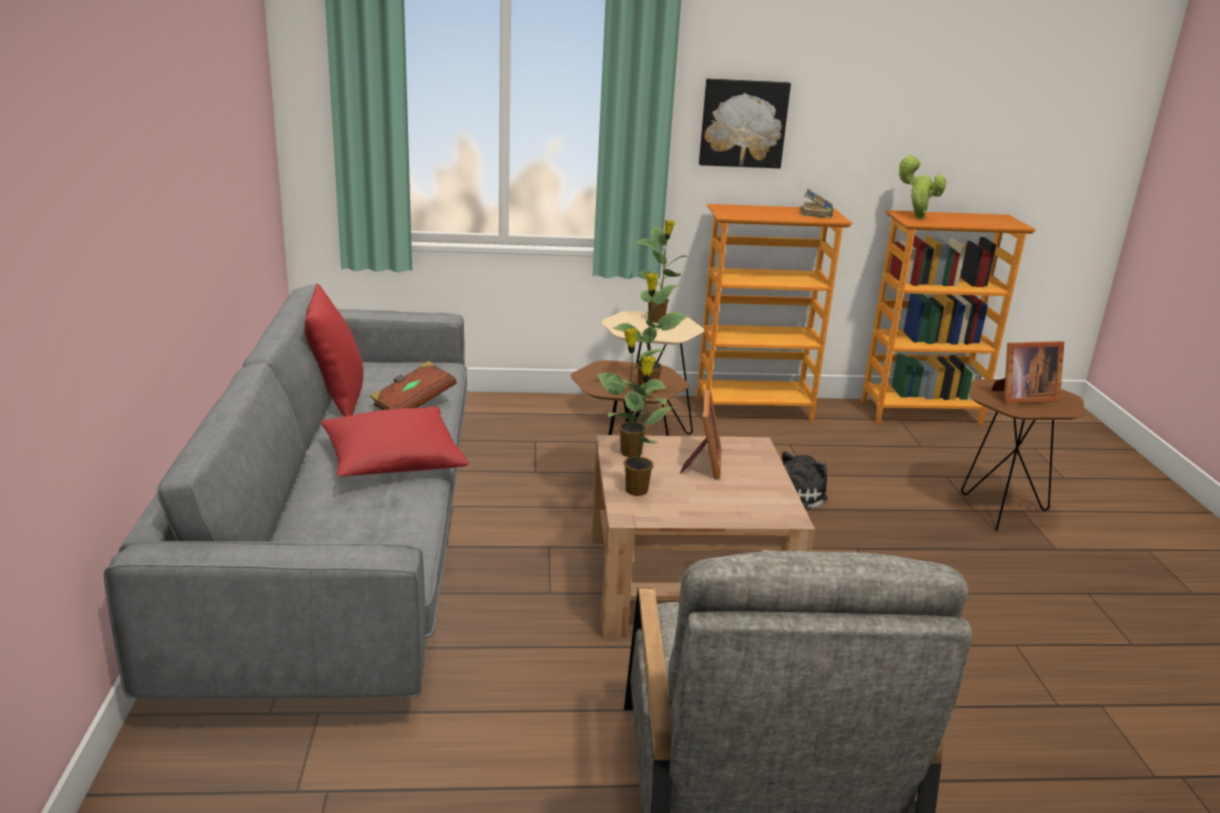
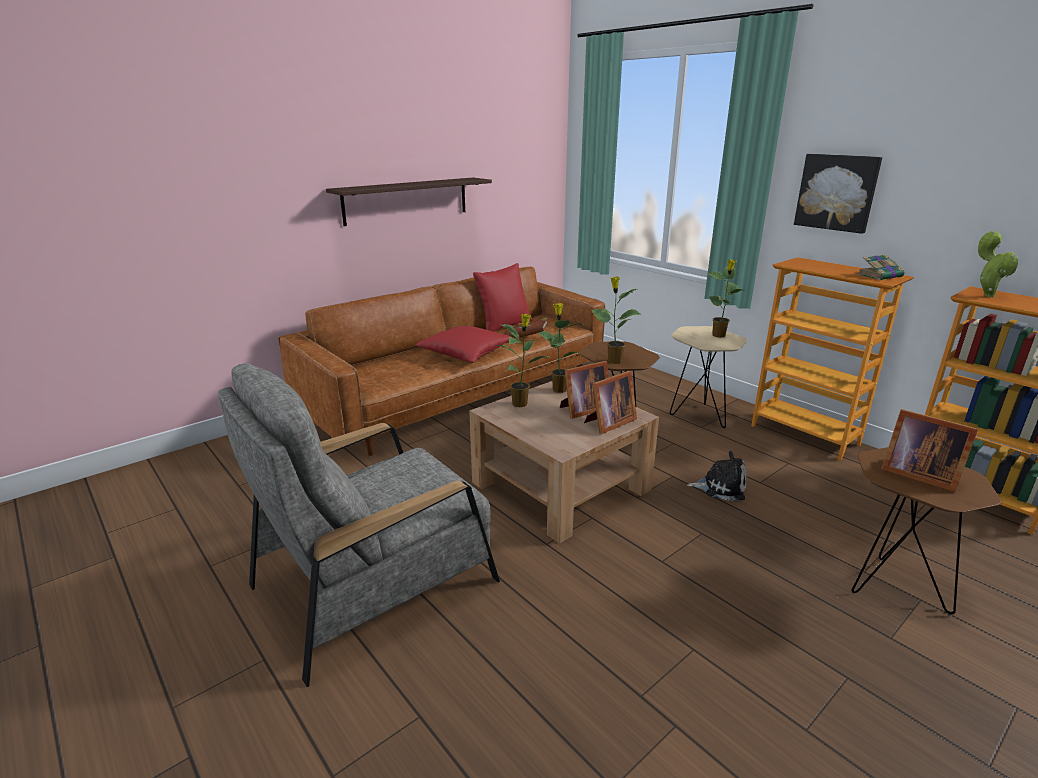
camera: 55 degrees right, 0 degrees up
(173, 208) = (406, 200): none -> shelf
(343, 542) = (459, 395): grey sofa -> brown sofa
(753, 466) = (608, 423): none -> picture frame

